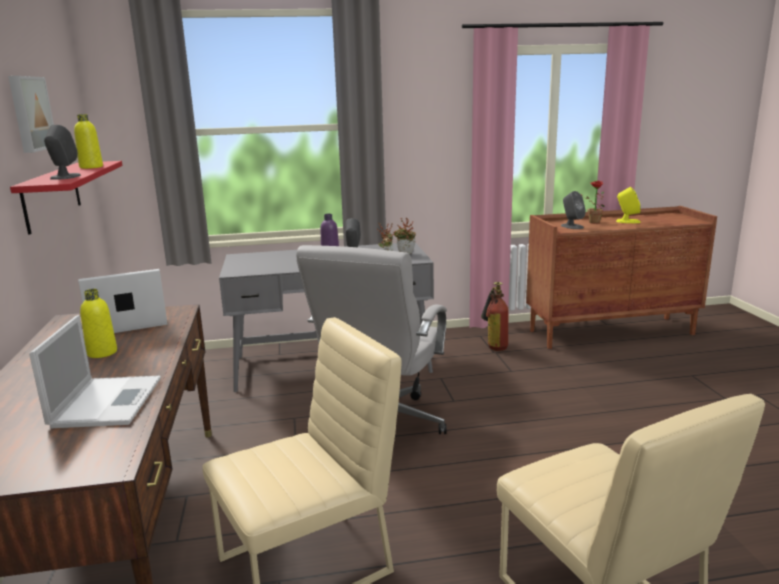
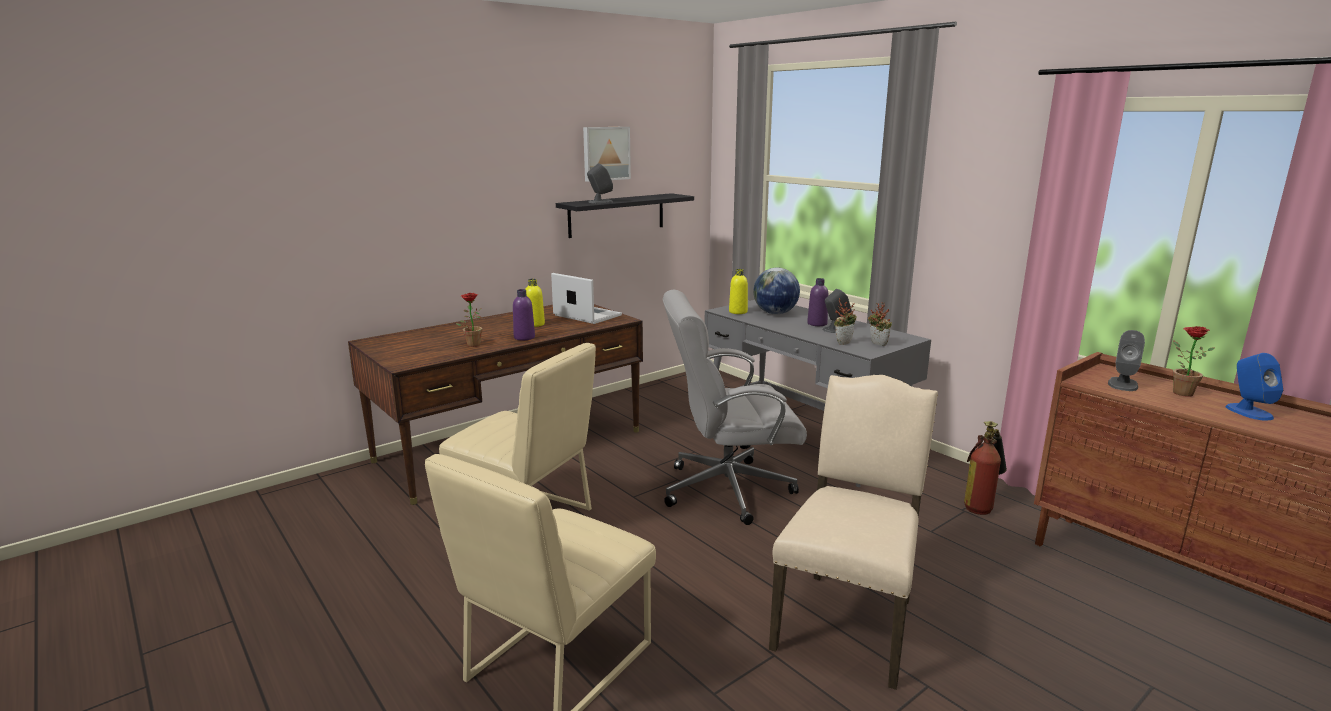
camera: 60 degrees right, 0 degrees up
(52, 195) = (617, 215): red shelf -> black shelf
(91, 167) = (650, 198): yellow bottle -> yellow bottle (738, 312)
(107, 401) = (472, 344): laptop -> potted plant
(144, 366) = (524, 337): none -> purple bottle
(279, 260) = (775, 313): none -> globe
(600, 438) = (848, 621): none -> beige chair
(627, 221) = (1248, 412): yellow speaker -> blue speaker

